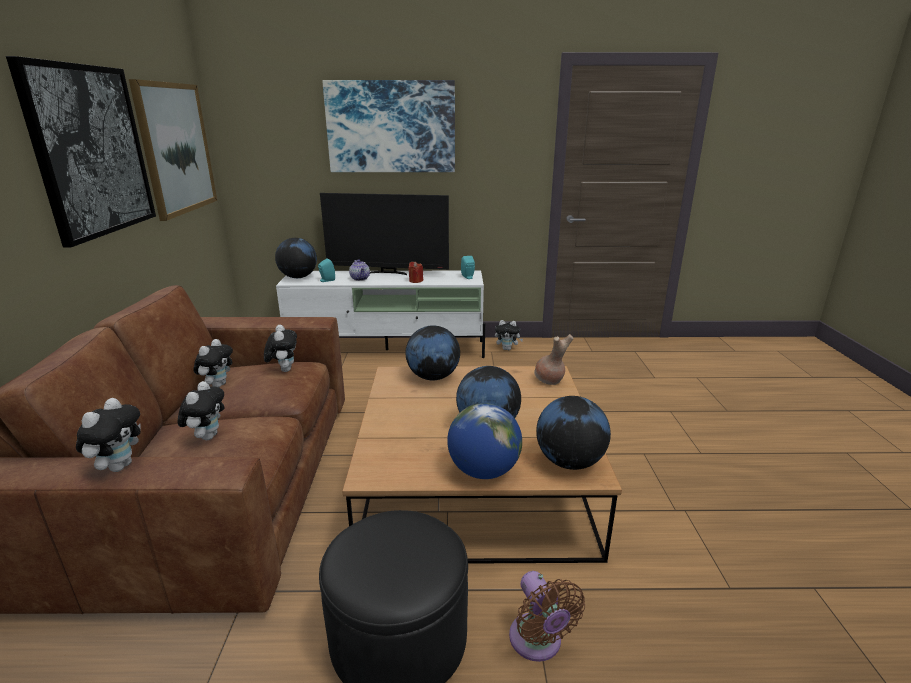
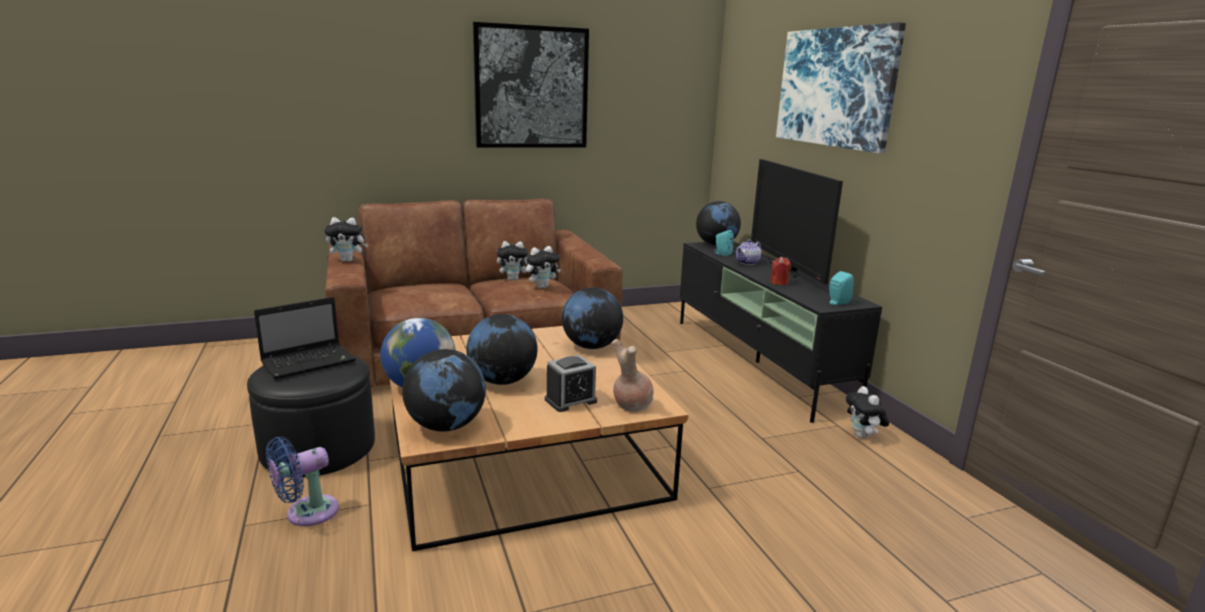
camera: 70 degrees right, 5 degrees down
(176, 148) = (650, 97): picture -> none
(207, 436) = (430, 288): plush toy -> none
(379, 551) = (310, 362): none -> laptop
(388, 349) = (757, 362): white tv stand -> black tv stand
(535, 401) = (570, 400): none -> alarm clock
(538, 642) = (307, 513): brown fan -> blue fan

